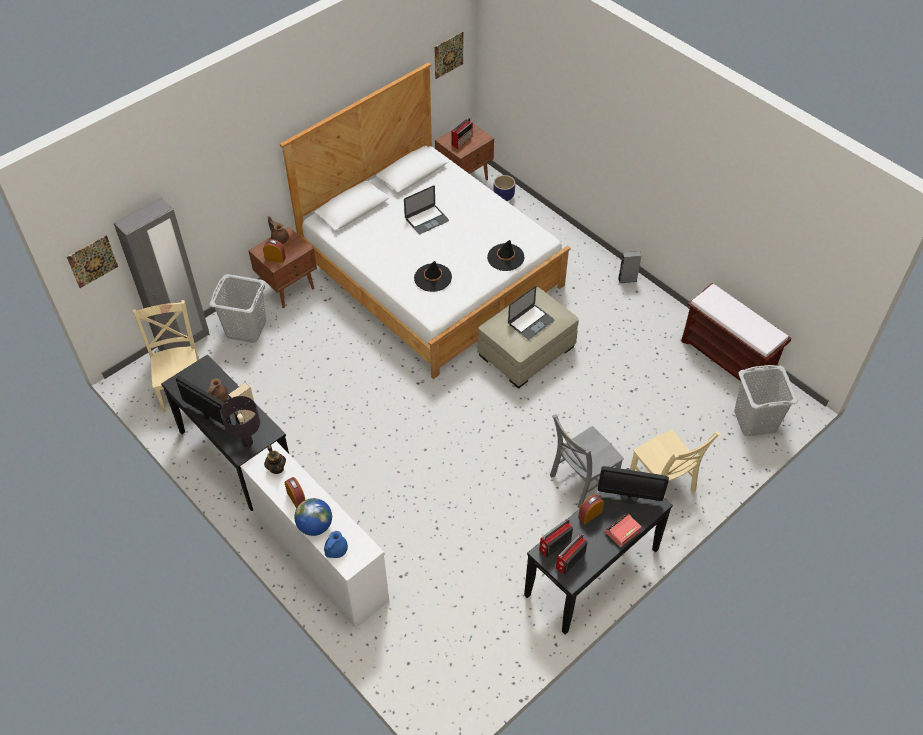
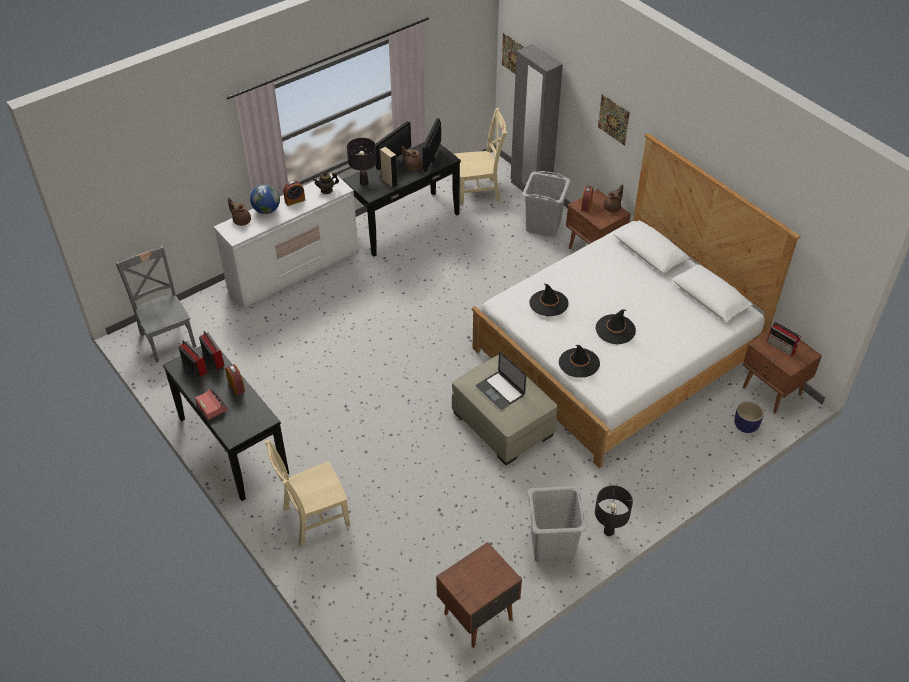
camera: 95 degrees right, 5 degrees down
(335, 550) = (241, 220): blue teapot -> brown teapot
(426, 219) = (636, 304): laptop -> none
(448, 55) = (829, 261): picture -> picture (613, 119)
(461, 233) = (615, 329): none -> black hat
(581, 480) = (333, 450): grey chair -> grey chair (167, 338)
(627, 280) = (608, 532): grey speaker -> black table lamp
(629, 496) = (247, 417): monitor -> monitor (433, 162)
(727, 358) = (477, 616): brown bench -> brown nightstand
(755, 420) = (381, 625): grey laundry basket -> grey laundry basket (552, 546)

